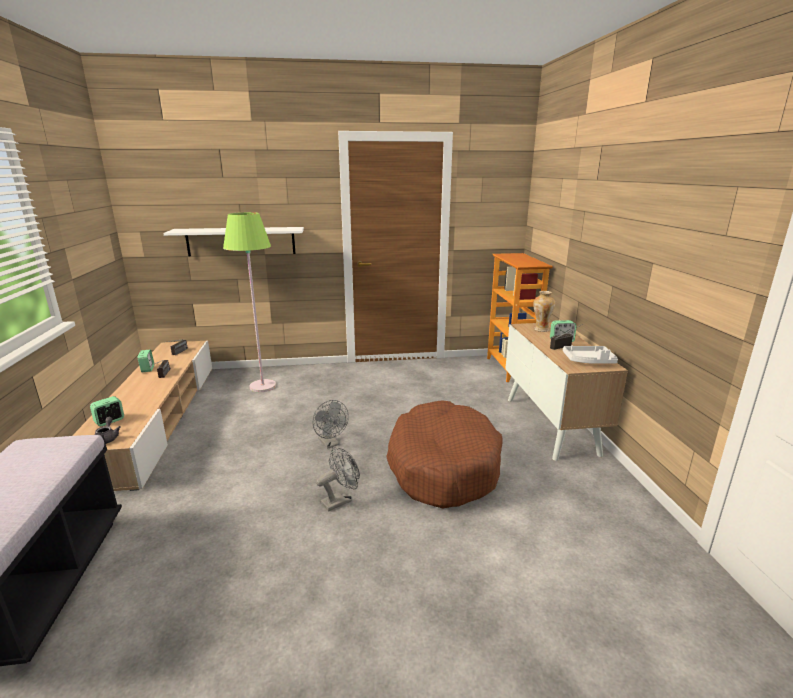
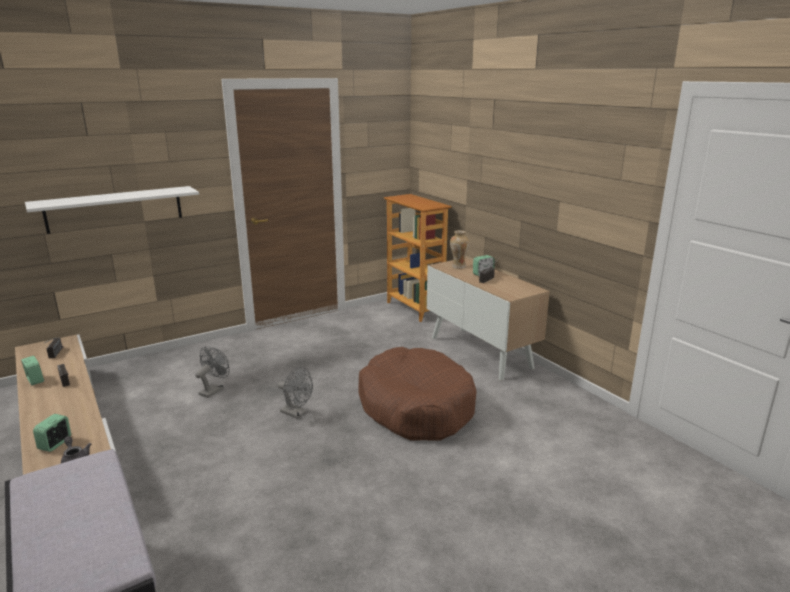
camera: 25 degrees left, 0 degrees up
(263, 386) = (170, 374): green floor lamp -> none
(340, 500) = (347, 459): grey fan -> grey fan (214, 390)
(588, 361) = (517, 288): white tray -> none

